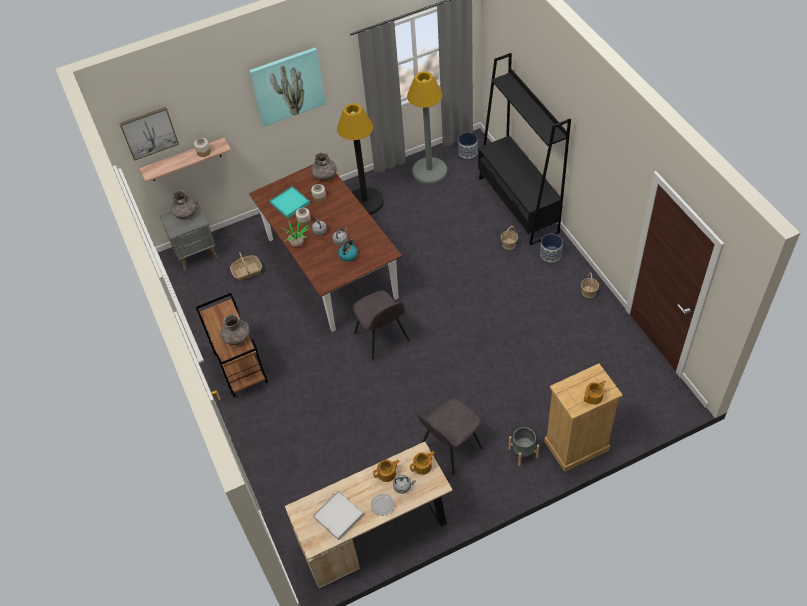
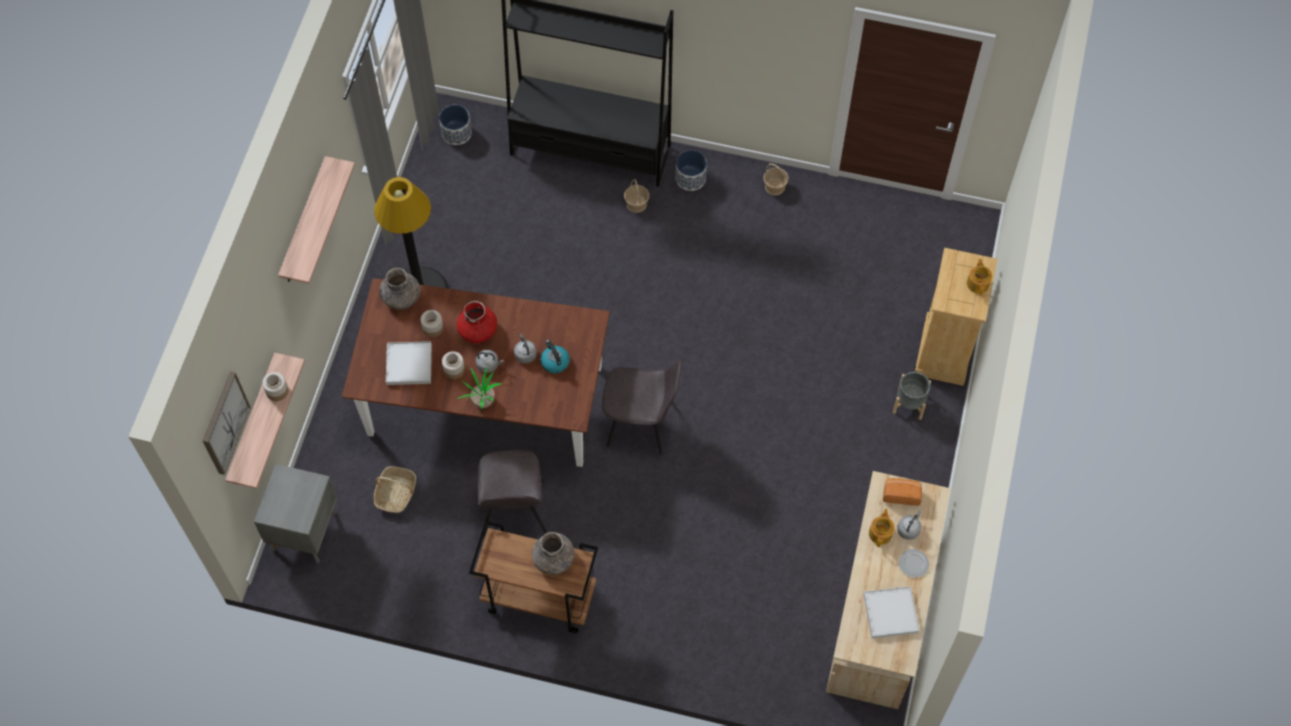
camera: 55 degrees left, 10 degrees up
(186, 213) = (283, 489): grey vase -> none
(287, 86) = (304, 223): picture -> shelf
(290, 203) = (409, 364): turquoise tray -> white tray
(336, 214) = (478, 330): none -> red vase
(423, 466) = (901, 494): teapot -> bread
(429, 171) = (444, 193): grey floor lamp -> none
(450, 448) = (844, 465): grey chair -> grey chair (513, 511)

